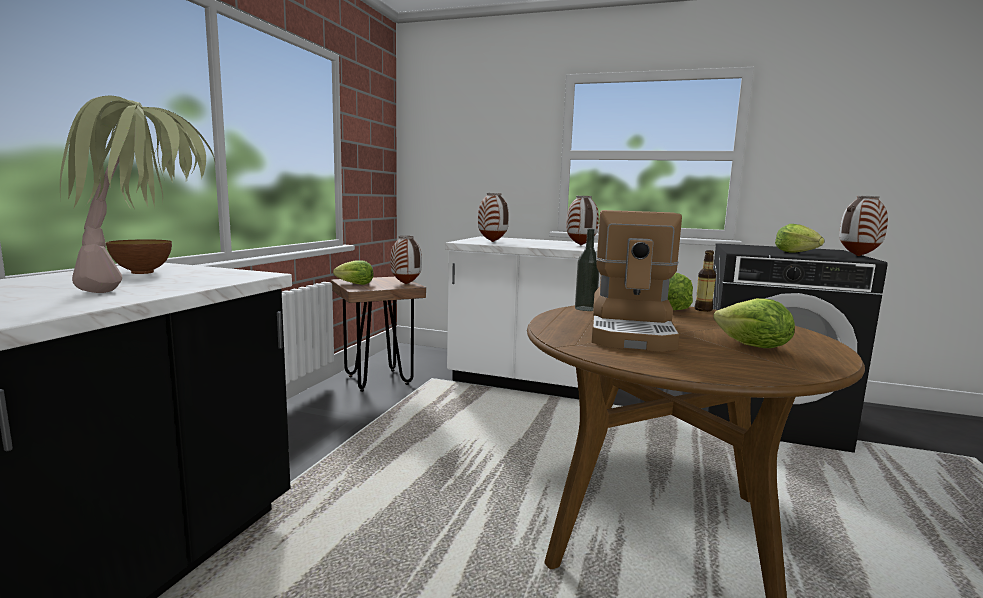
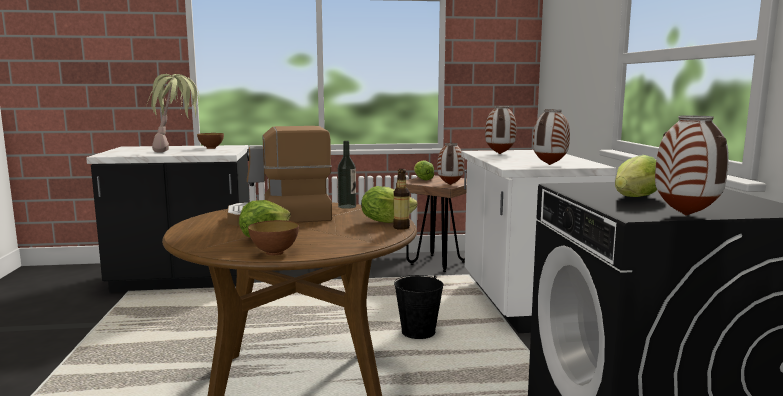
camera: 65 degrees right, 0 degrees up
(556, 435) = (418, 333): none -> black bucket
(821, 350) = (274, 253): none -> bowl

